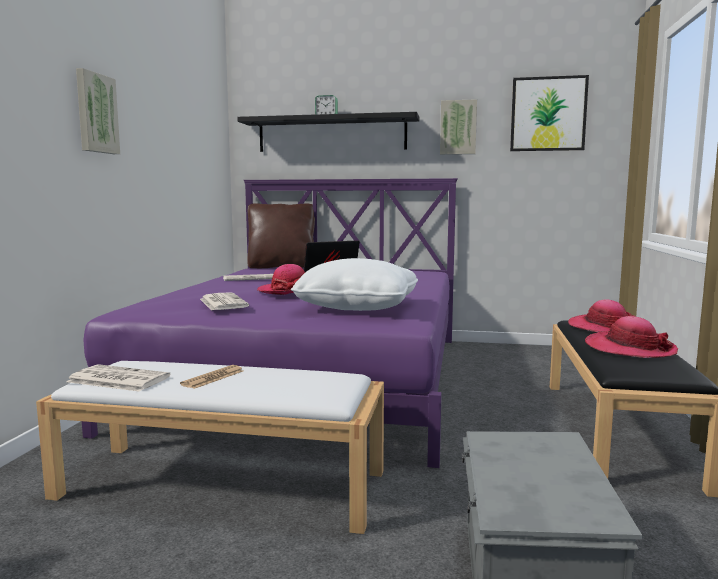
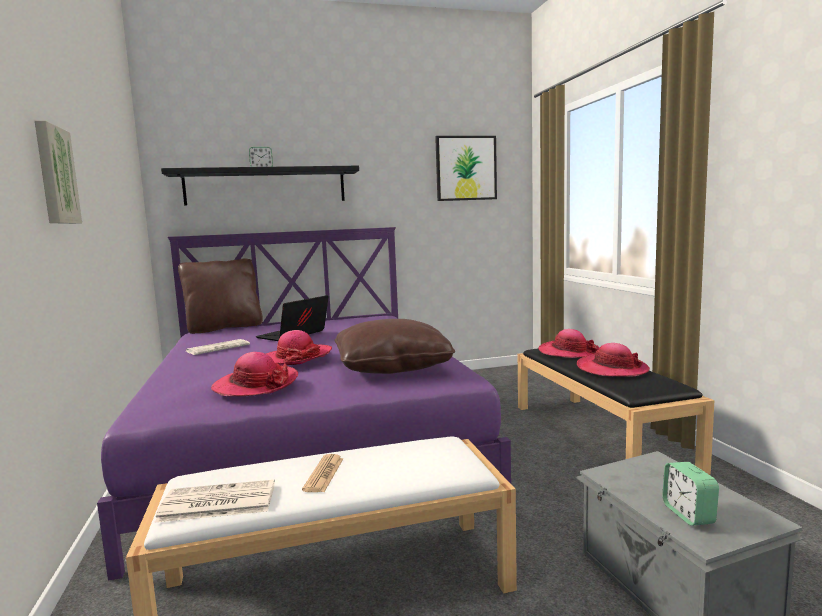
camera: 25 degrees left, 0 degrees up
(222, 303) = (255, 385): newspaper -> hat
(358, 307) = (392, 367): white pillow -> brown pillow
(458, 127) = (391, 180): picture -> none
(520, 490) = (688, 514): none -> alarm clock

